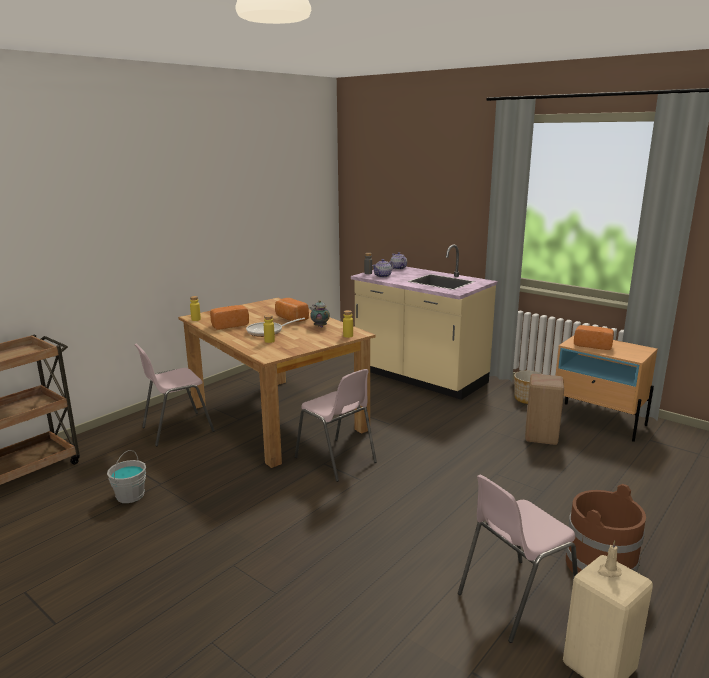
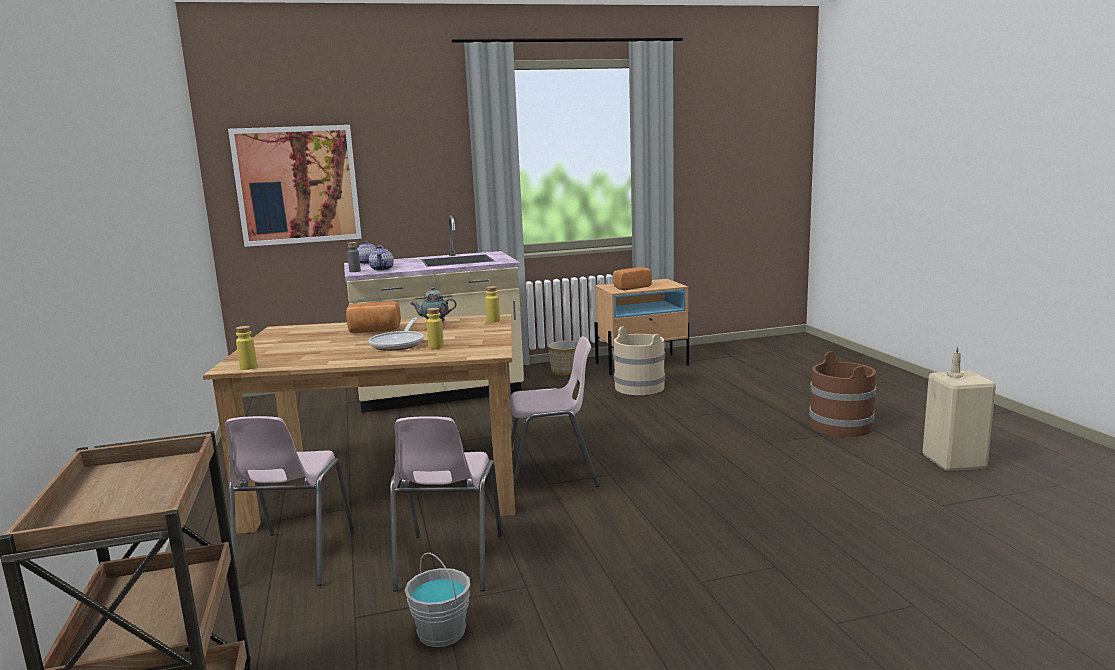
camera: 55 degrees left, 5 degrees down
(229, 325) = (323, 356): bread -> none
(383, 204) = (297, 185): none -> picture
(515, 599) = (862, 465): pink chair -> pink chair (448, 563)
(542, 437) = (640, 387): beige stool -> beige bucket

